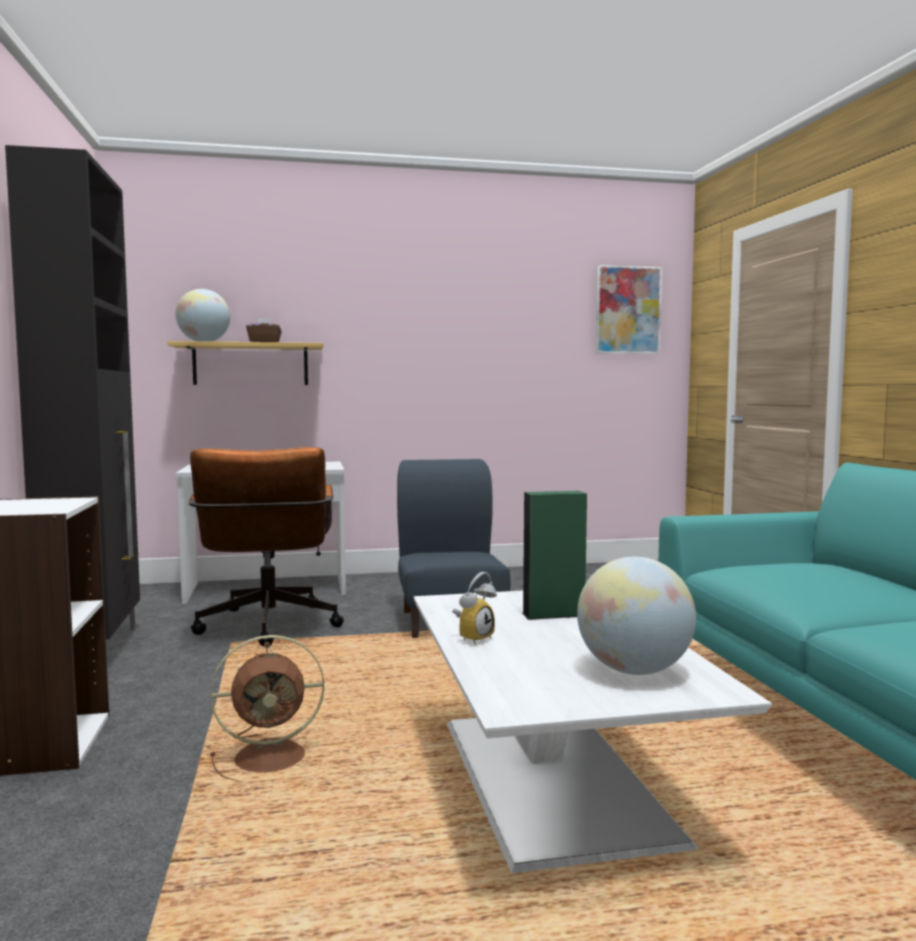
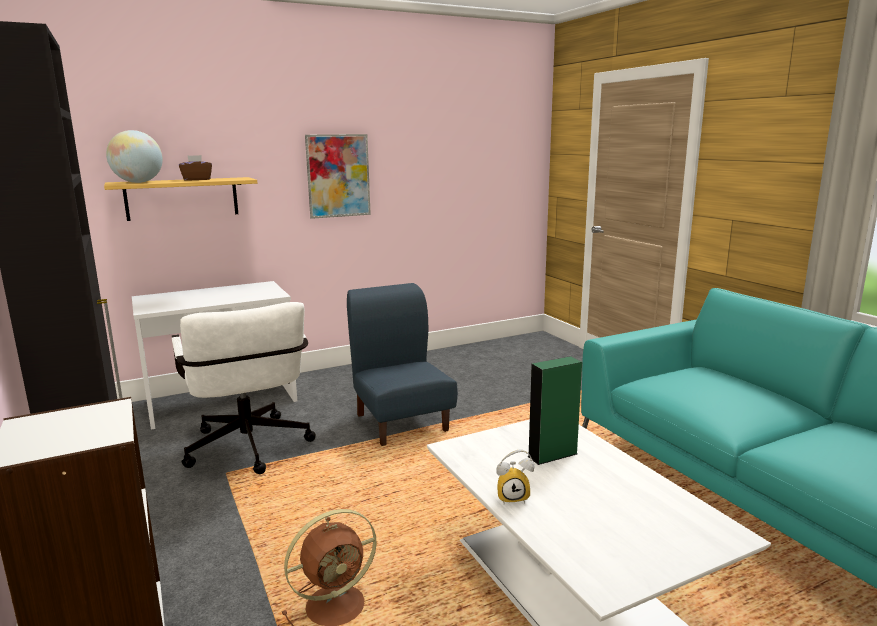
camera: 15 degrees left, 10 degrees up
(268, 629) = (250, 451): brown office chair -> white office chair
(473, 638) = (513, 497): alarm clock -> alarm clock turned 60 degrees clockwise
(627, 310) = (504, 134): picture -> picture (338, 176)
(634, 671) = (658, 520): globe -> none

